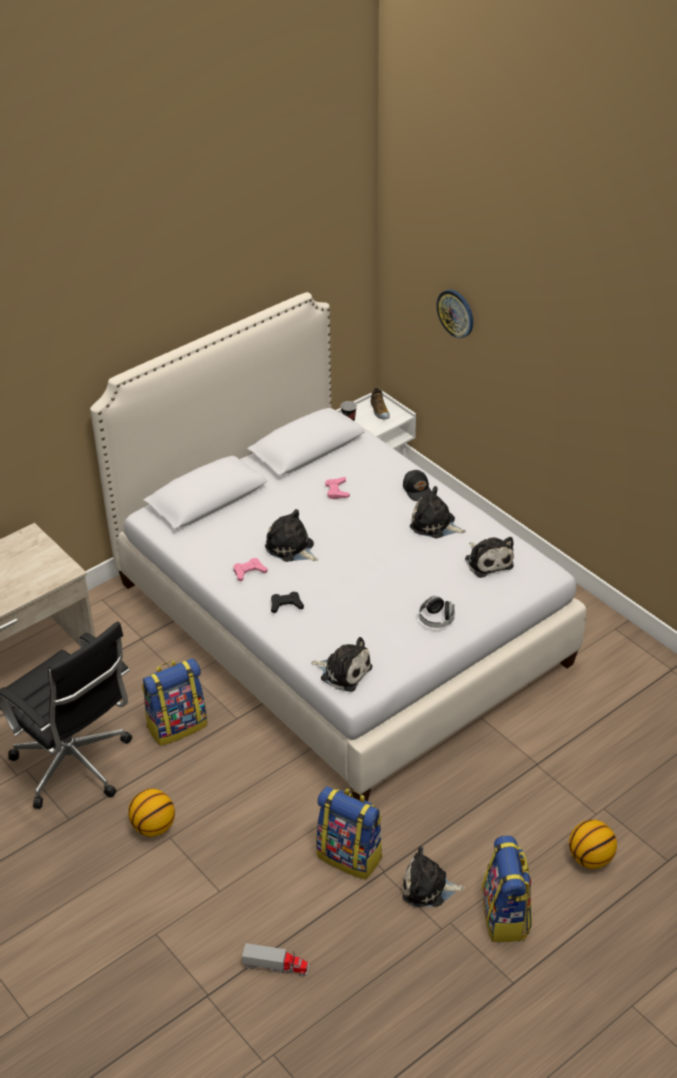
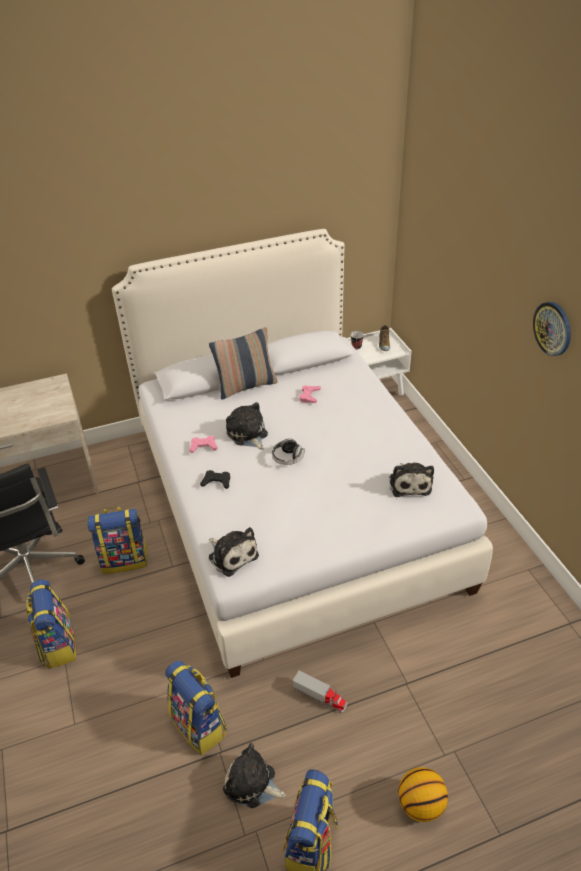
camera: 20 degrees right, 0 degrees up
(153, 827) = (57, 644): basketball -> backpack
(258, 494) = (246, 386): none -> pillow
(276, 966) = (79, 821): toy truck -> toy truck (320, 696)
(418, 490) = (376, 409): black cap -> none
(435, 525) = (377, 441): plush toy -> none
(436, 619) = (338, 526): headphones -> headphones (287, 458)
(456, 313) = (445, 263): wall clock -> wall clock (553, 328)

